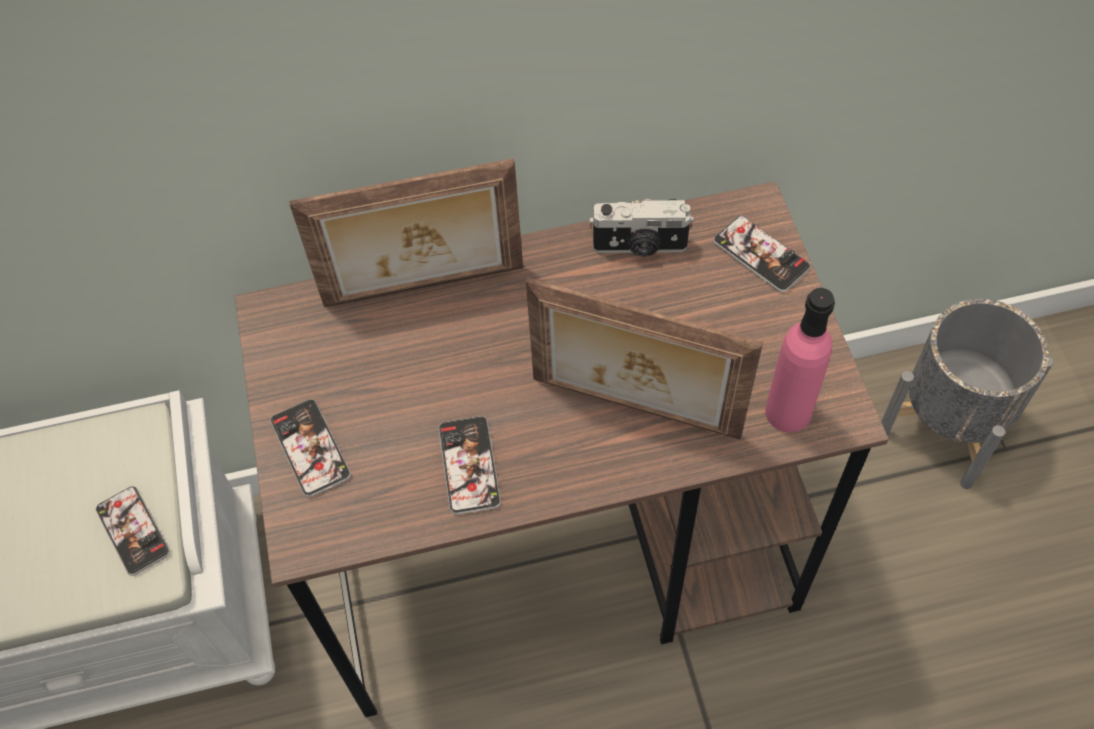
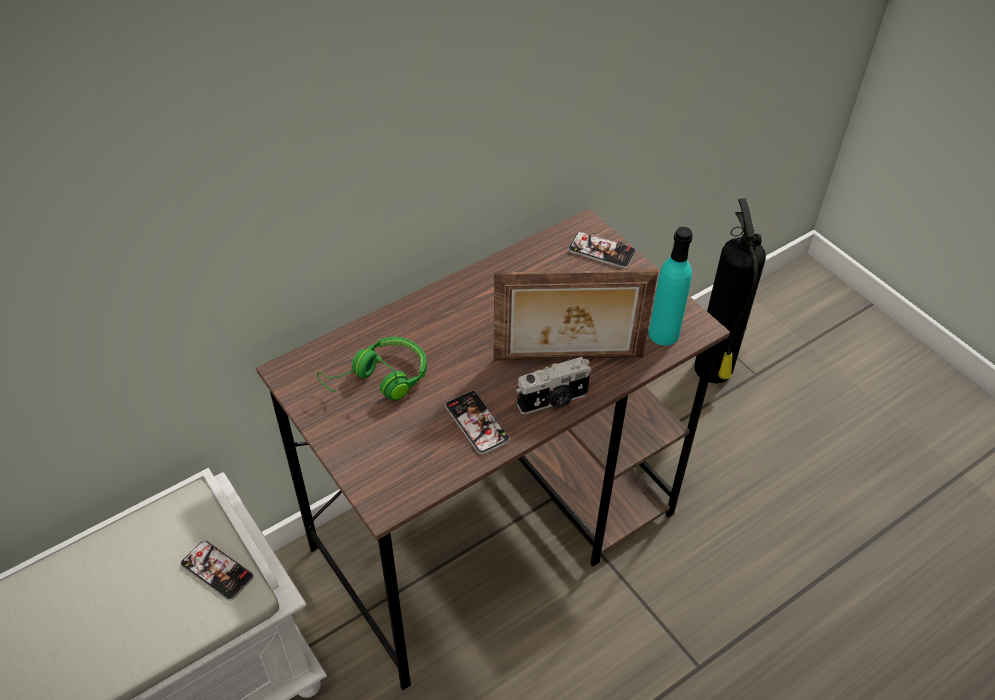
camera: 25 degrees left, 10 degrees down
(310, 448) = (361, 445): phone -> none
(375, 361) = (379, 379): none -> green headphones
(424, 289) = (392, 327): picture frame -> none
(640, 247) = (523, 266): camera -> camera (553, 401)
(788, 412) = (663, 334): pink bottle -> turquoise bottle
(946, 425) = (714, 371): grey planter -> fire extinguisher

